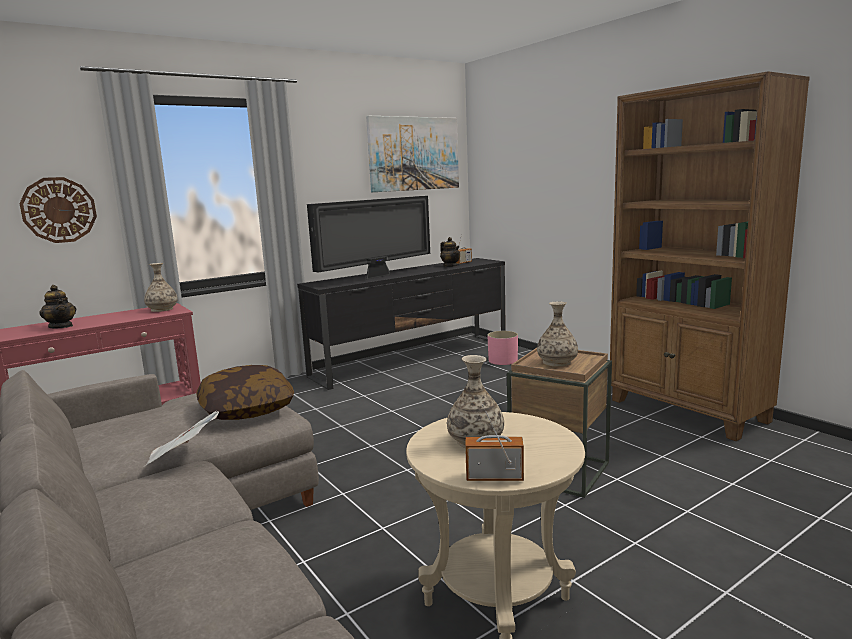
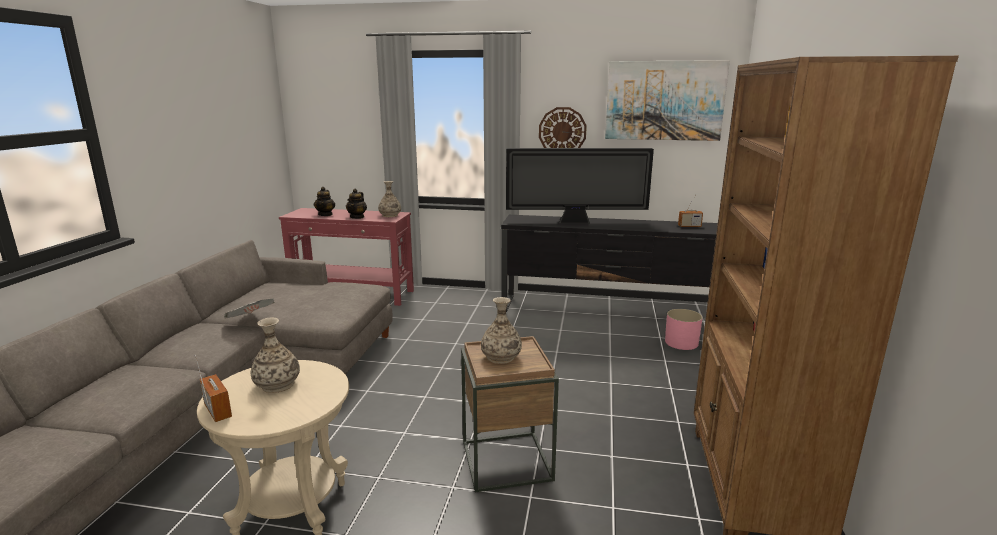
camera: 45 degrees right, 5 degrees up
(59, 210) = (353, 134): wall clock -> wall clock (562, 131)
(246, 409) = (333, 304): pillow -> none
(450, 266) = (665, 227): teapot -> teapot (357, 217)

